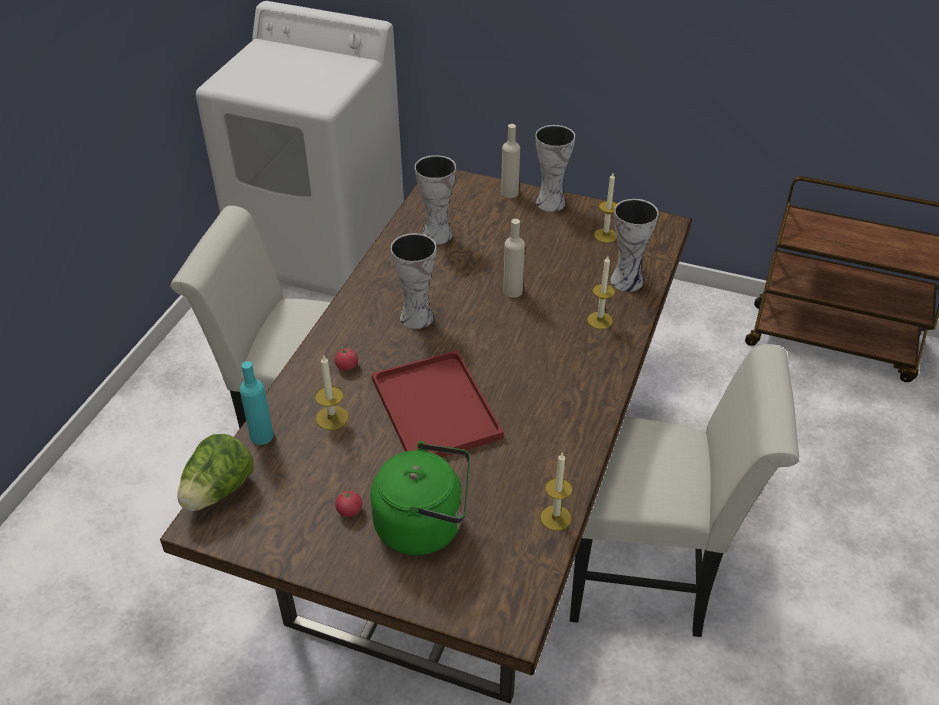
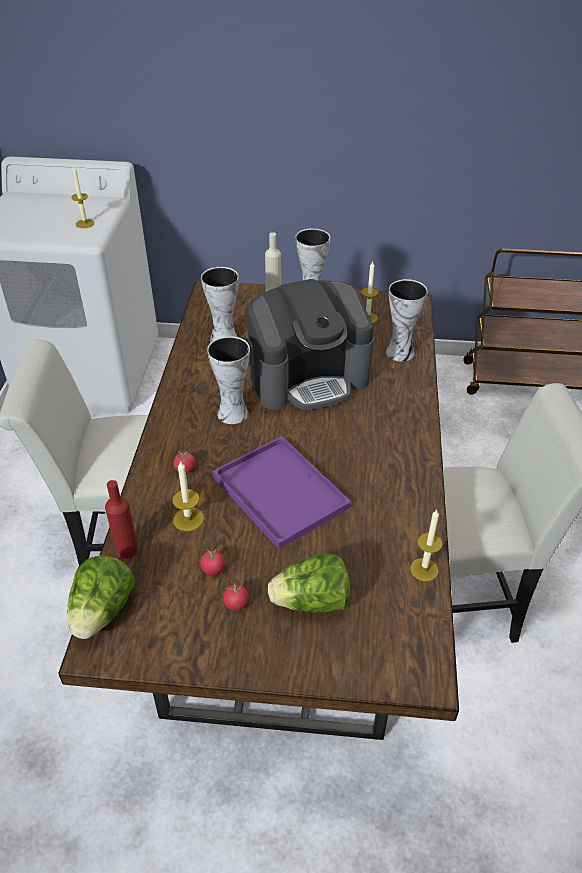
camera: 15 degrees left, 0 degrees up
(261, 436) = (127, 549): turquoise bottle -> red bottle
(339, 472) = (213, 569): none -> tomato
(425, 525) = (311, 602): green kettle -> lettuce
(438, 410) = (283, 492): red tray -> purple tray
(512, 291) = (308, 376): beige bottle -> coffee machine
(600, 320) = (391, 389): candle -> candle (85, 223)

